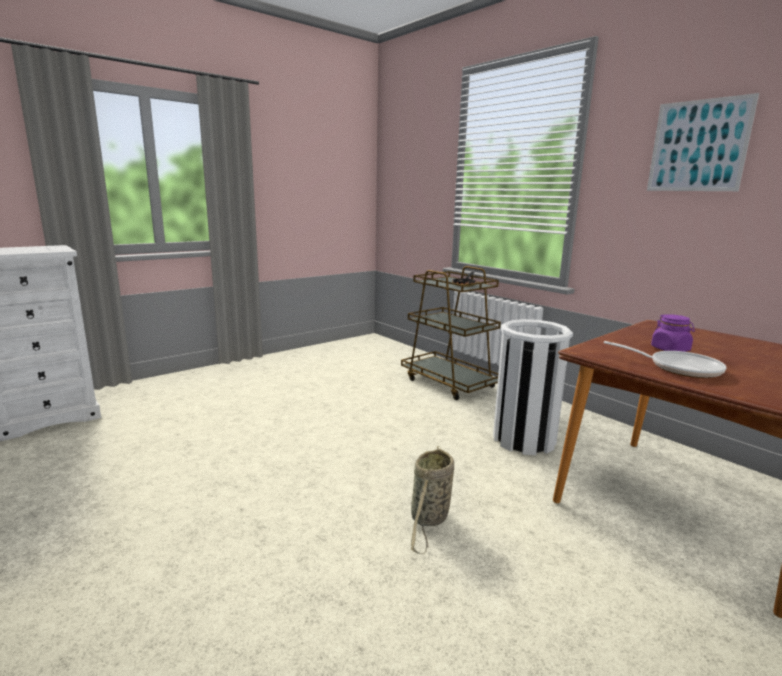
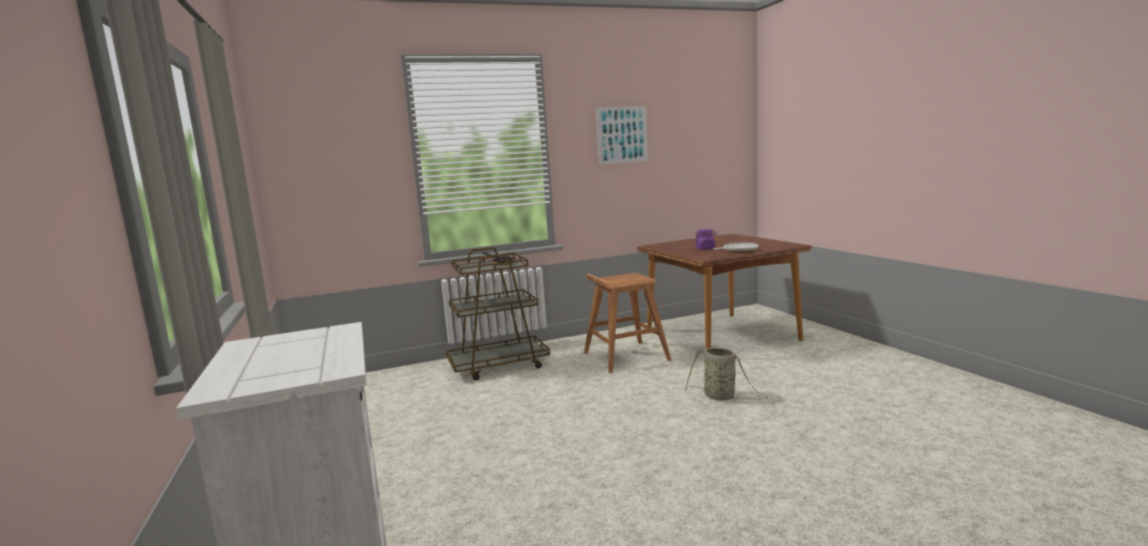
camera: 70 degrees left, 5 degrees down
(524, 439) = (625, 356): white trash can -> brown stool

